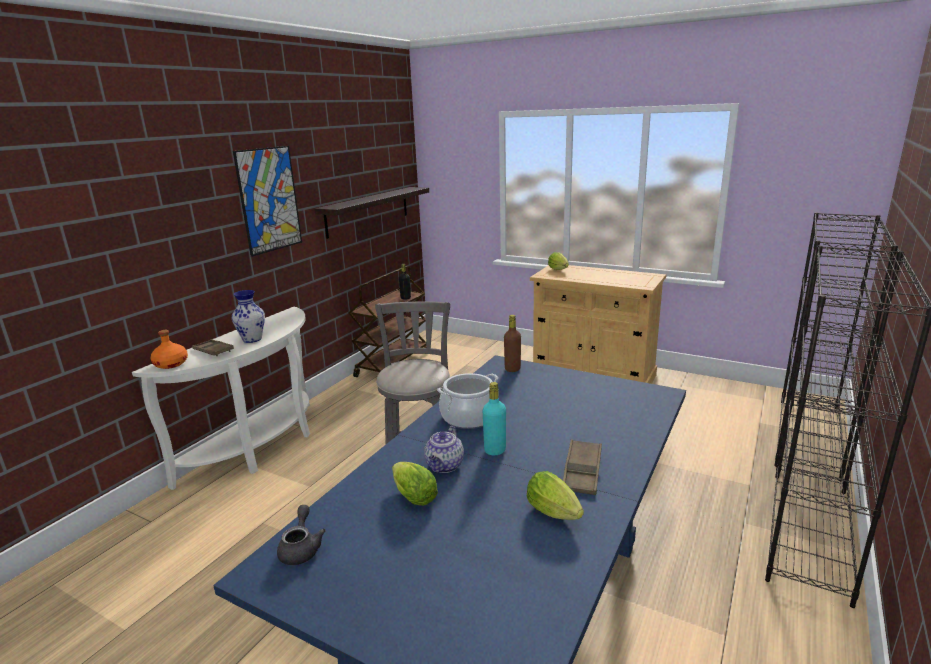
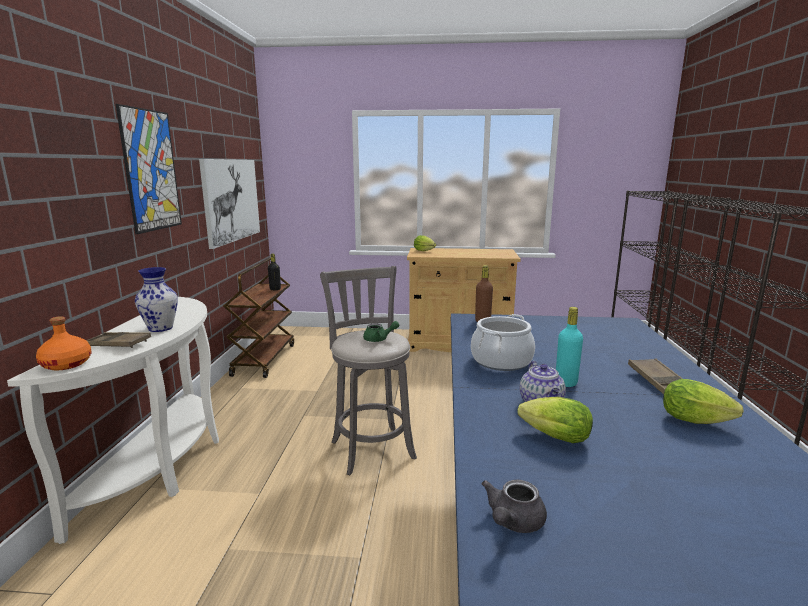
camera: 25 degrees left, 5 degrees down
(301, 548) = (513, 522): grey teapot -> grey teapot turned 120 degrees counterclockwise
(368, 211) = (231, 200): shelf -> picture
(418, 372) = (379, 339): none -> green teapot

